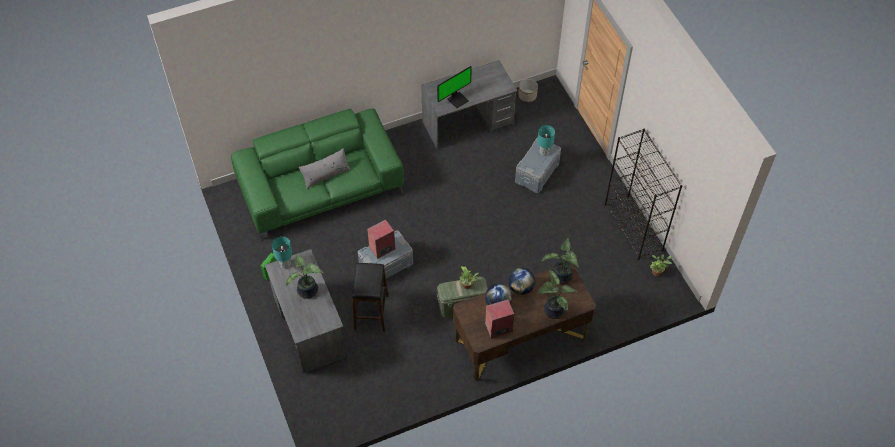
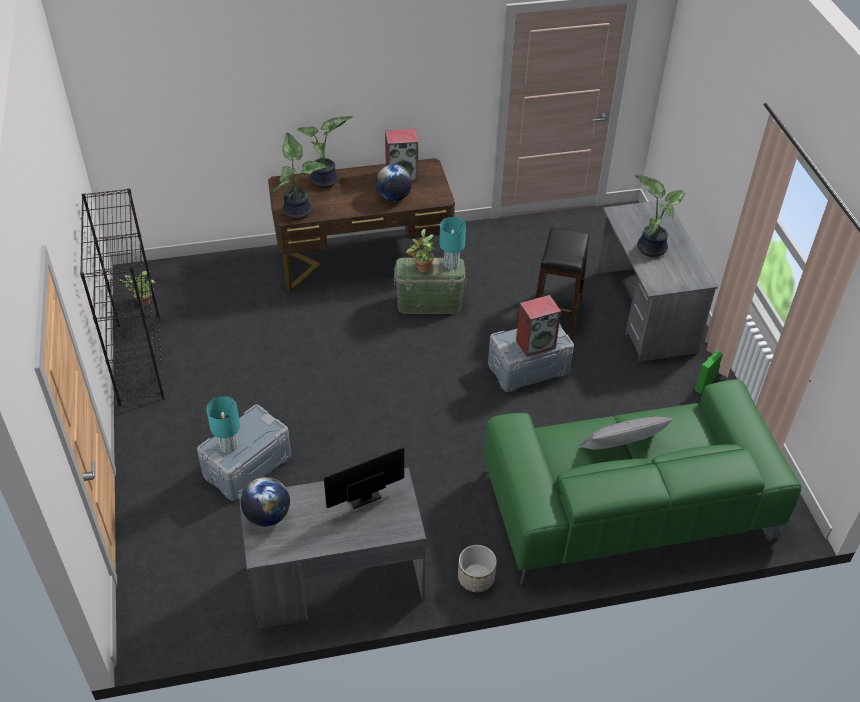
camera: 170 degrees left, 10 degrees down
(285, 263) = (686, 283): turquoise table lamp -> turquoise table lamp (451, 265)
(521, 288) = (357, 208): globe -> globe (267, 516)
(527, 96) = (197, 622): planter -> planter (476, 578)

